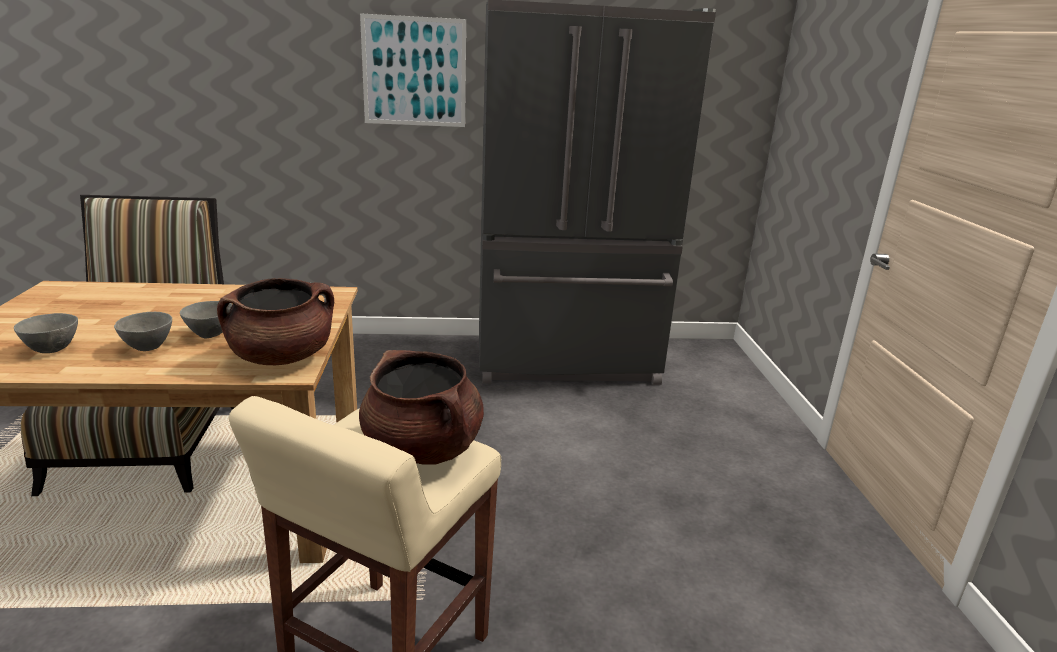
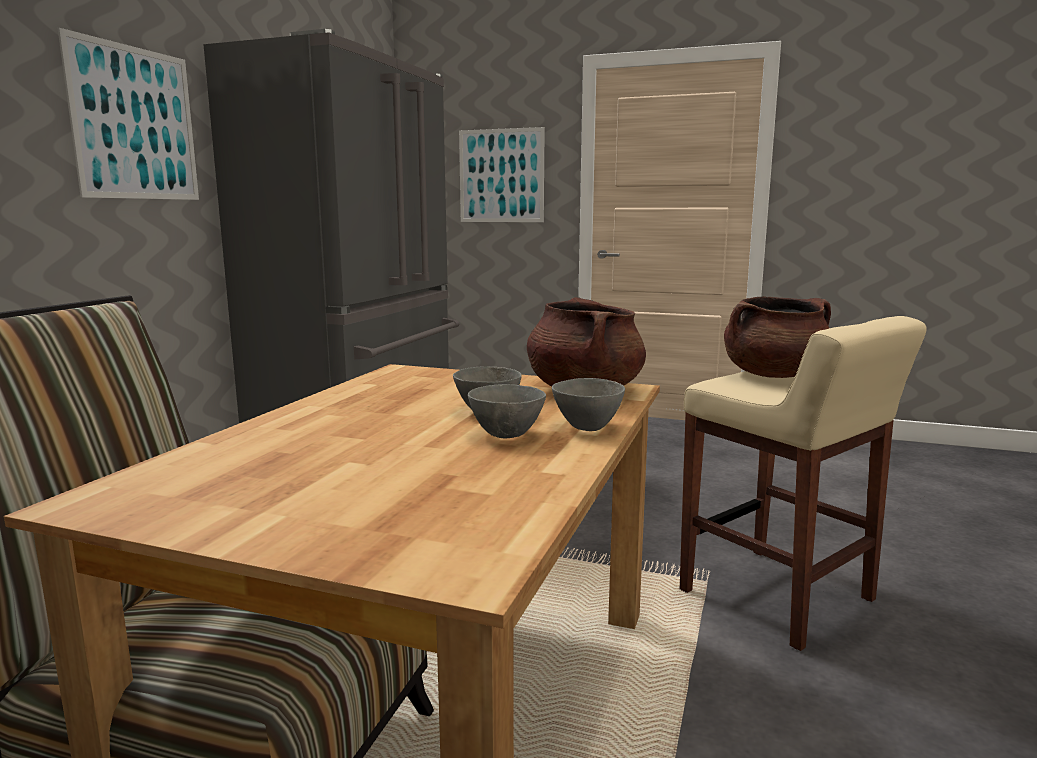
camera: 65 degrees left, 10 degrees down
(53, 349) = (463, 481): grey bowl -> grey bowl (586, 427)
(834, 126) = (501, 176): none -> picture

